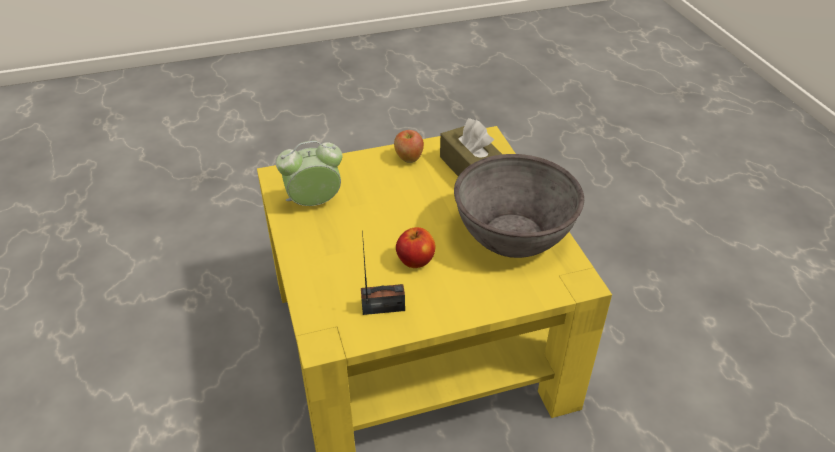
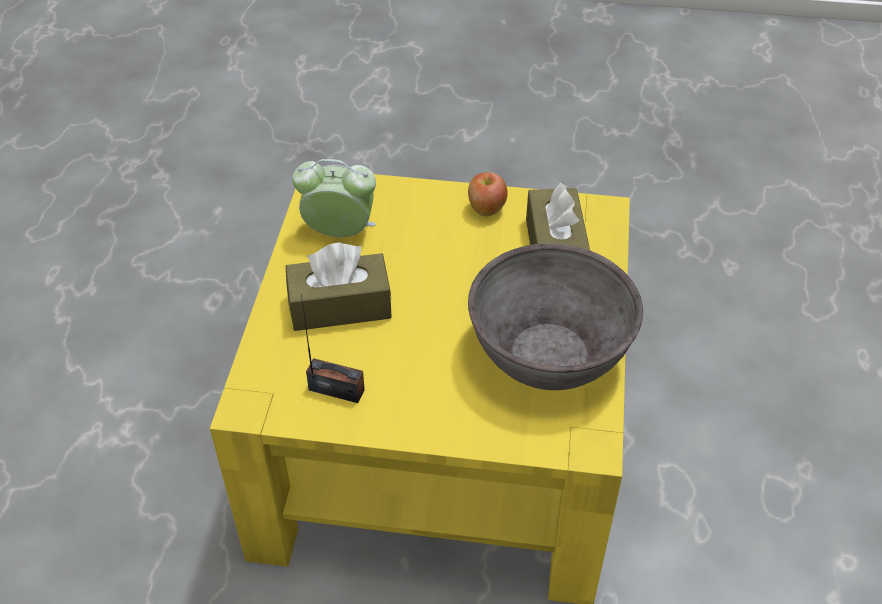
camera: 25 degrees right, 5 degrees up
(347, 251) = (340, 306): none -> brown tissue box
(415, 261) = (408, 346): apple -> none

